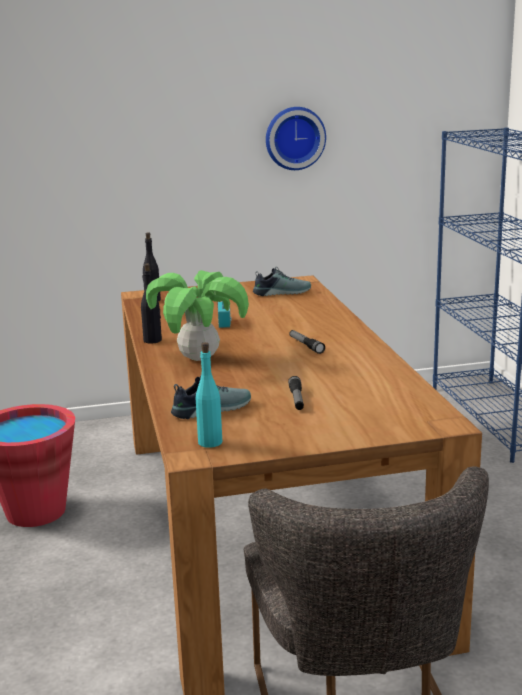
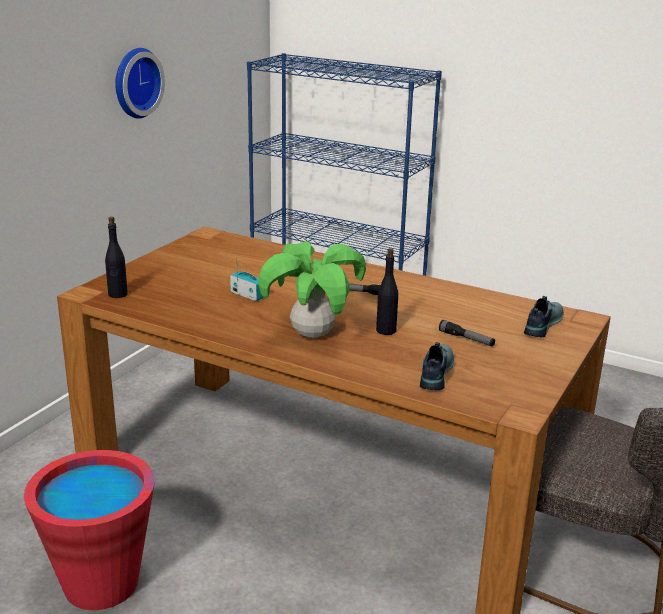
camera: 50 degrees left, 5 degrees up
(153, 340) = (229, 334): black bottle -> black bottle (386, 330)
(210, 442) = (503, 398): turquoise bottle -> none
(281, 292) = (220, 250): shoe -> shoe (541, 324)

